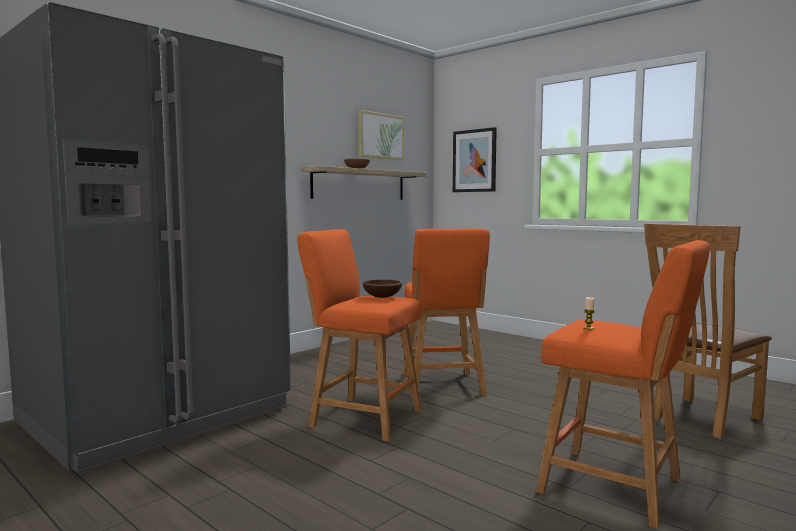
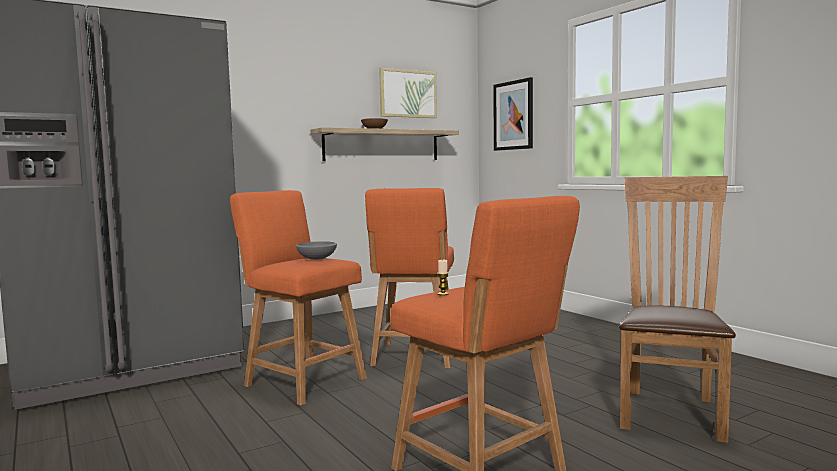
camera: 15 degrees right, 0 degrees up
(382, 296) = (316, 258): brown bowl -> grey bowl
(701, 418) = (671, 410): brown chair -> brown chair turned 135 degrees clockwise

